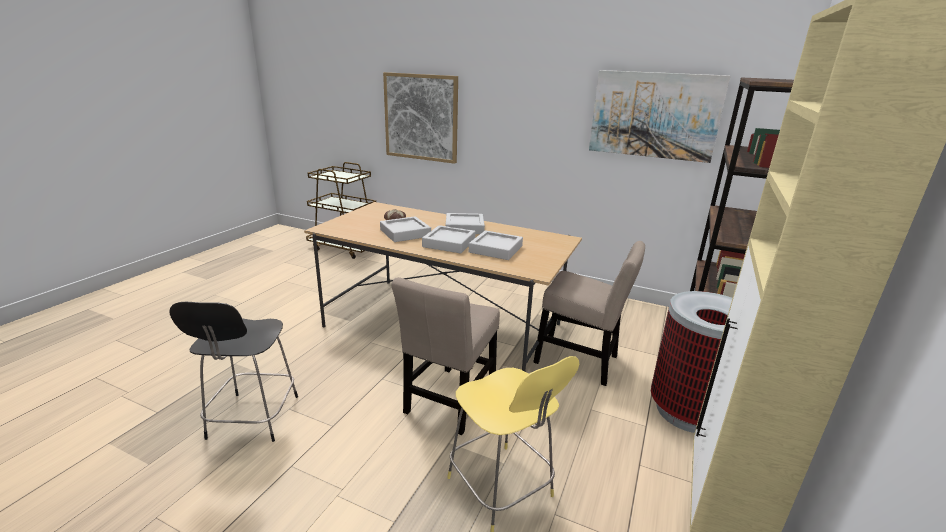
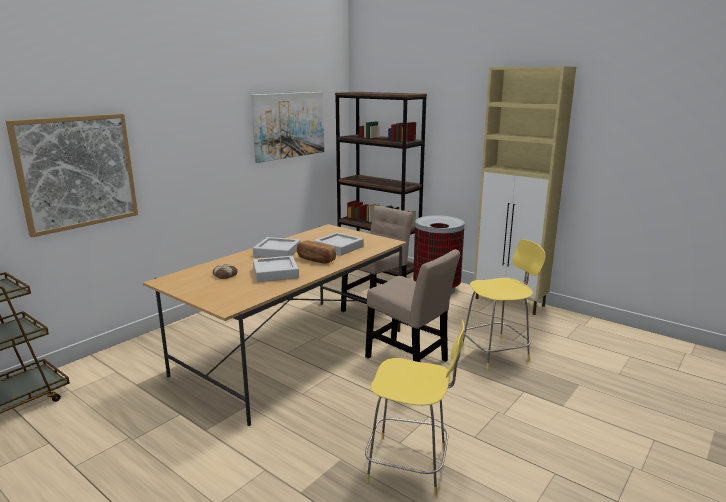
camera: 75 degrees left, 5 degrees down
(252, 419) = (410, 465): black stool -> yellow stool
(449, 243) = (315, 260): grey tray -> bread

